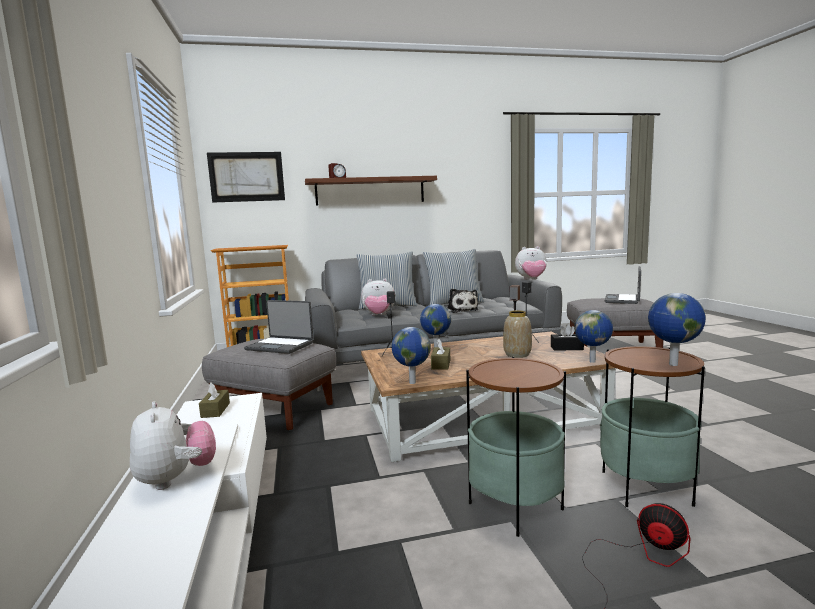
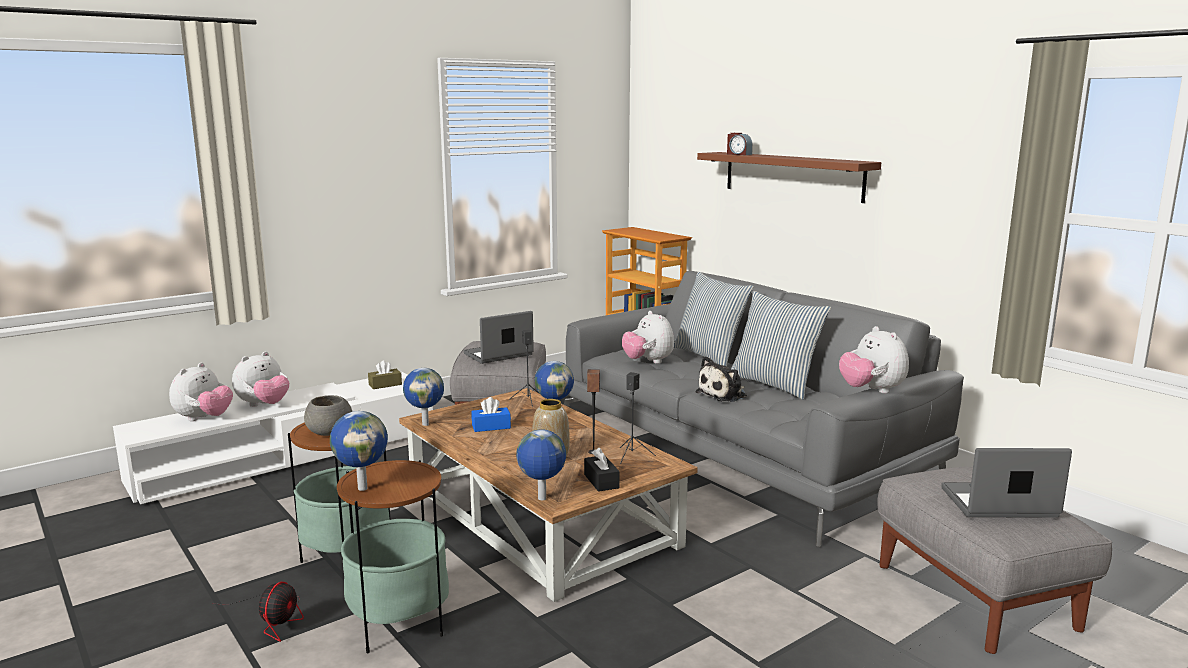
camera: 65 degrees right, 5 degrees up
(156, 532) = (204, 418): none -> plush toy
(246, 177) = (667, 142): picture -> none
(280, 346) = (499, 355): laptop -> laptop turned 60 degrees clockwise
(441, 364) = (491, 427): brown tissue box -> blue tissue box
(522, 374) = (329, 432): none -> grey bowl

